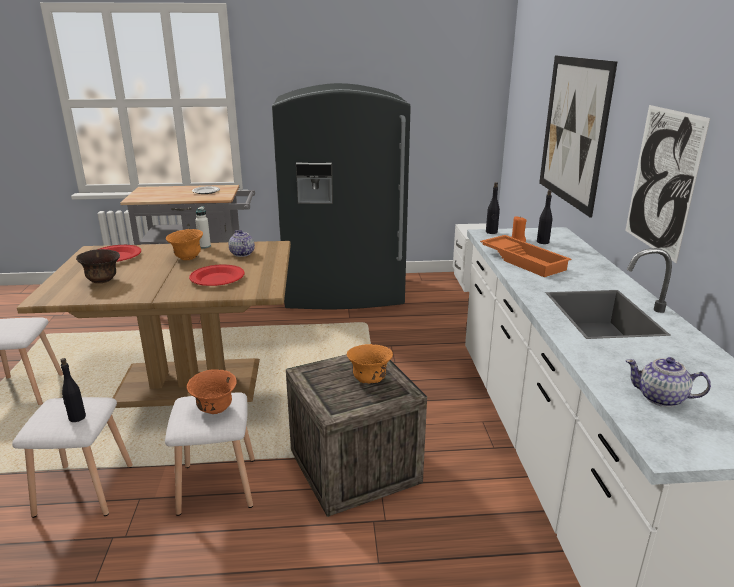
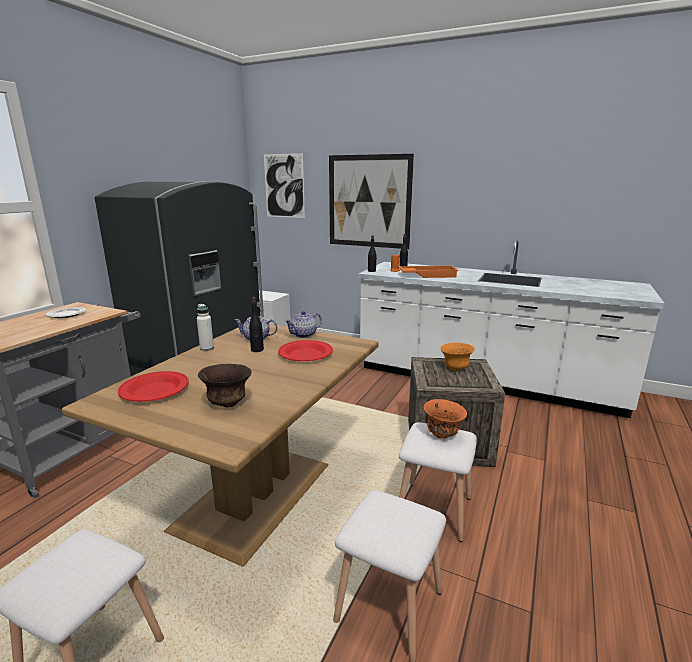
camera: 60 degrees left, 5 degrees down
(77, 417) = (408, 512): black bottle -> black bottle (257, 350)
(187, 258) = (228, 358): orange bowl -> none
(661, 398) = (603, 290): teapot -> teapot (304, 335)
(662, 181) = (480, 212): picture -> picture (284, 186)

